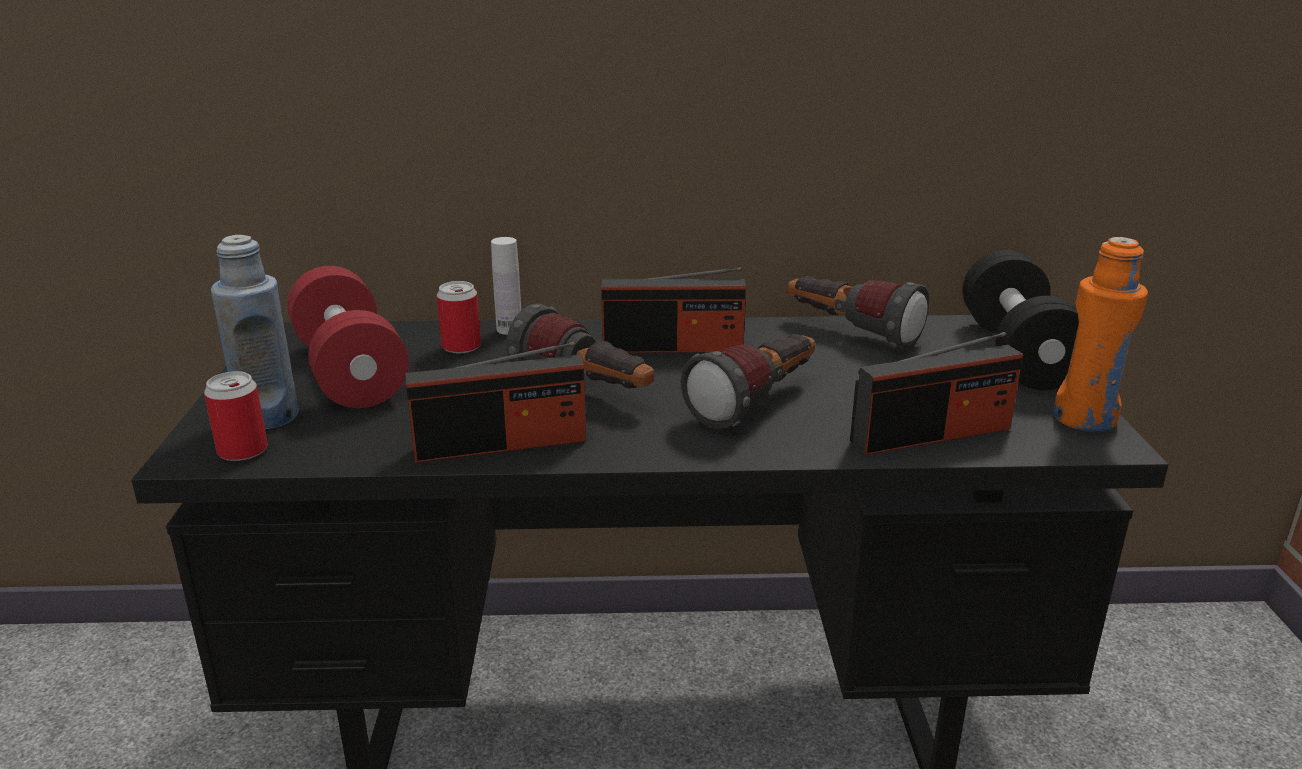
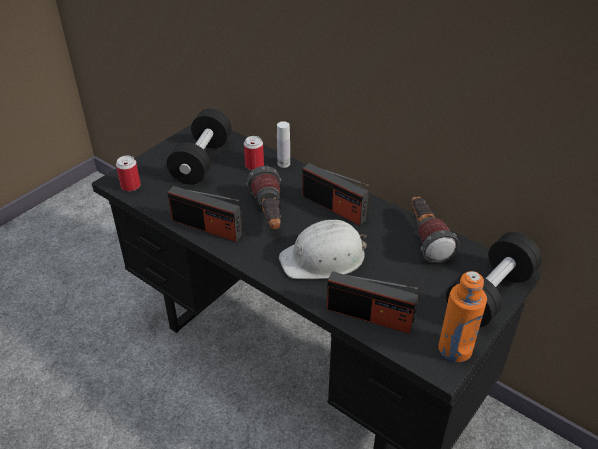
camera: 40 degrees right, 15 degrees up
(268, 416) = (154, 172): blue bottle -> none
(350, 372) = (202, 161): red dumbbell -> black dumbbell
(757, 403) = (324, 258): flashlight -> white hard hat

